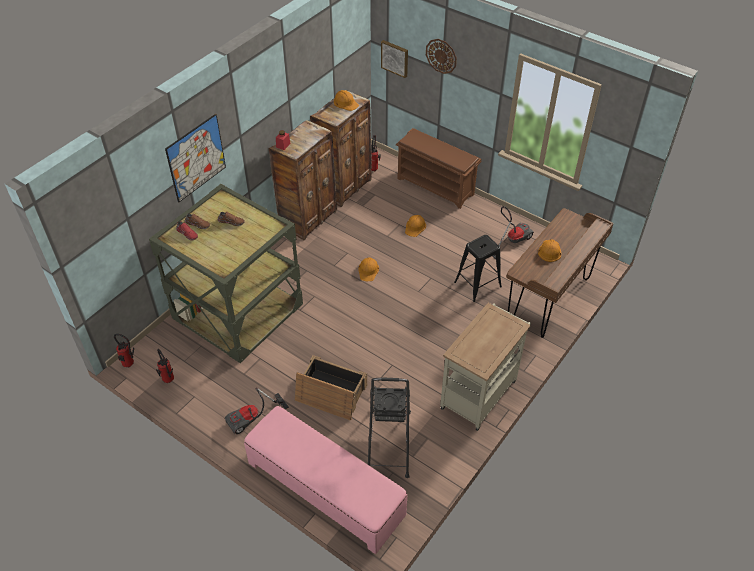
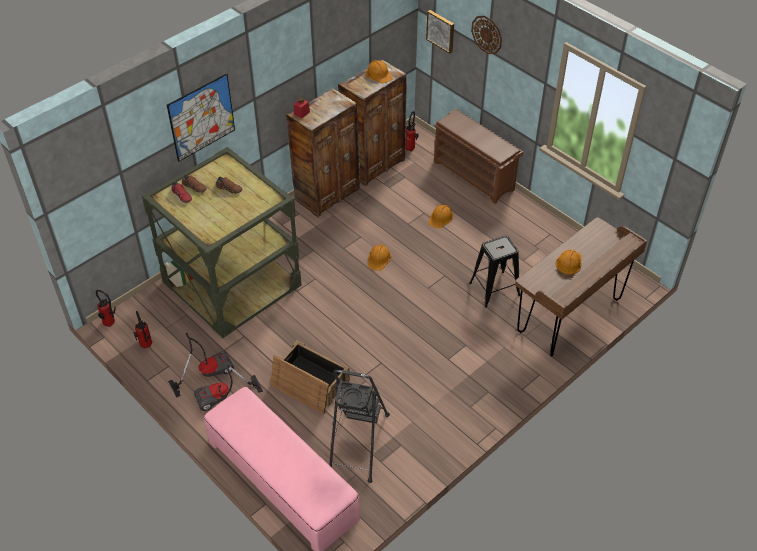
camera: 10 degrees right, 0 degrees up
(480, 393) = (468, 406): beige cart -> none
(511, 240) = (543, 246): vacuum cleaner -> vacuum cleaner (206, 372)

